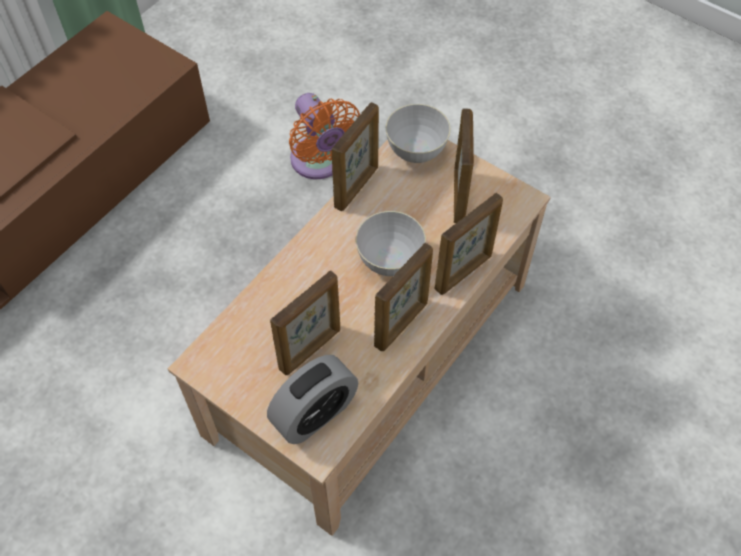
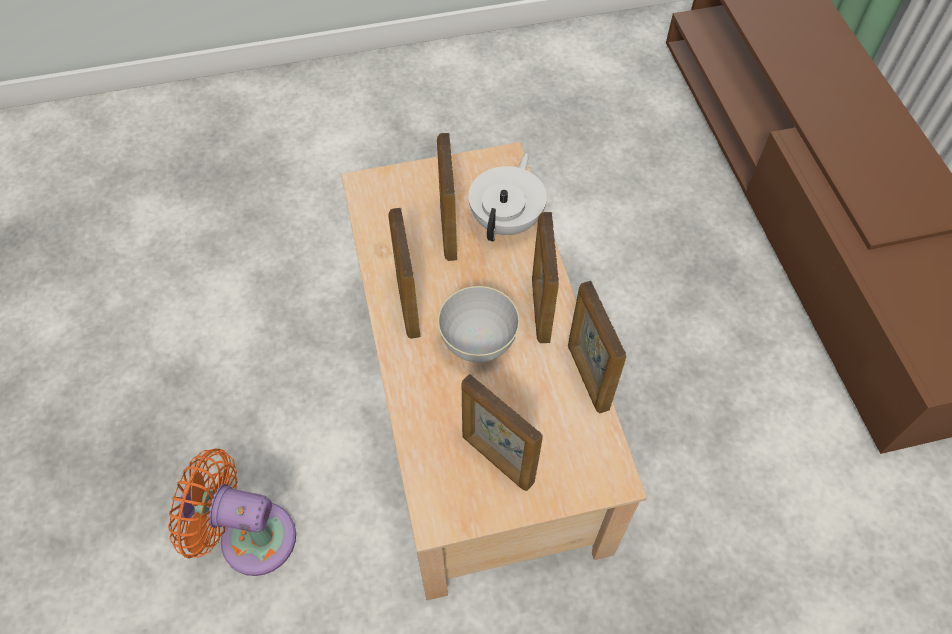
camera: 130 degrees right, 0 degrees up
(265, 317) = (507, 220): none -> white teapot
(315, 413) = (393, 200): alarm clock -> none
(320, 163) = (744, 526): orange fan -> orange fan (250, 536)
(416, 151) = (589, 466): grey bowl -> none
(464, 272) = (409, 391): picture frame -> picture frame (540, 309)

